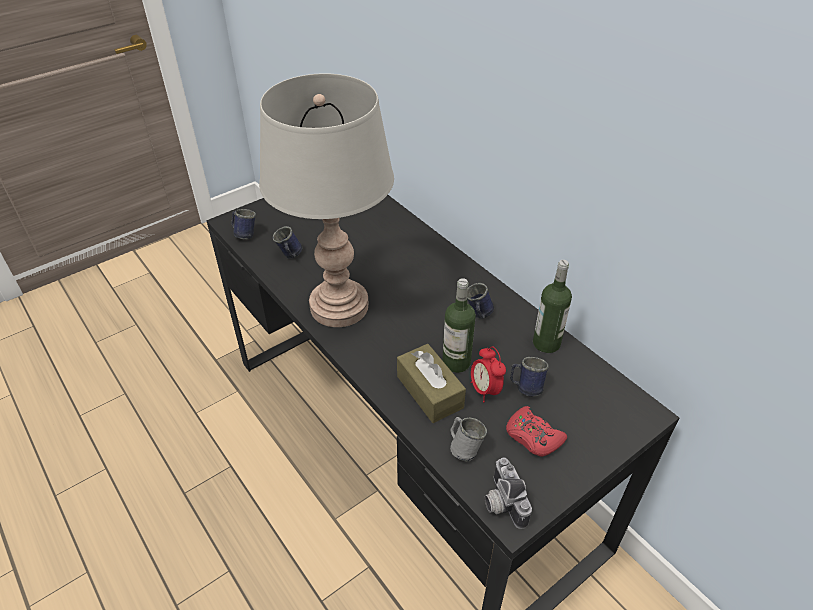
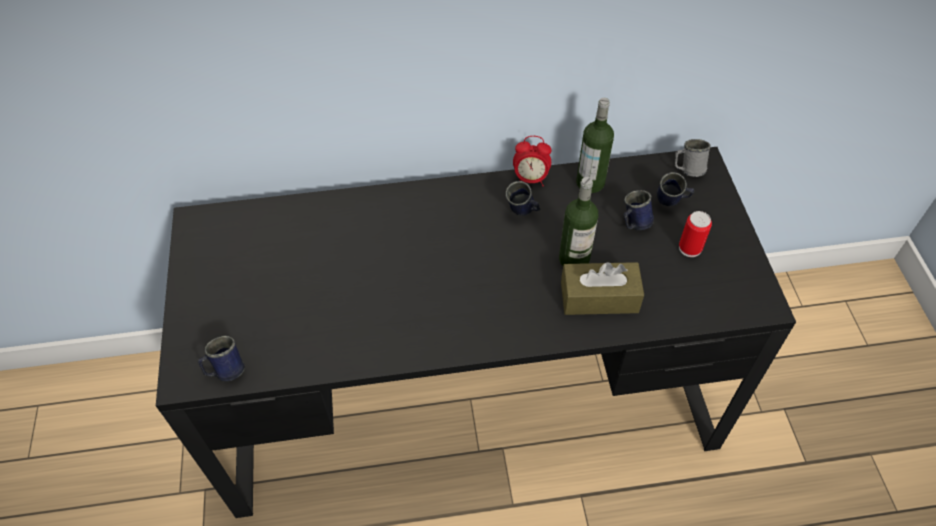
camera: 60 degrees left, 10 degrees up
(290, 256) = (309, 337): blue mug -> blue mug (672, 203)
(339, 307) = (432, 322): grey table lamp -> none
(464, 447) = (677, 302): grey mug -> grey mug (687, 170)
(485, 390) = (620, 255): alarm clock -> alarm clock (530, 179)
(501, 502) = (746, 304): camera -> none
(533, 436) = (690, 248): red game controller -> can

